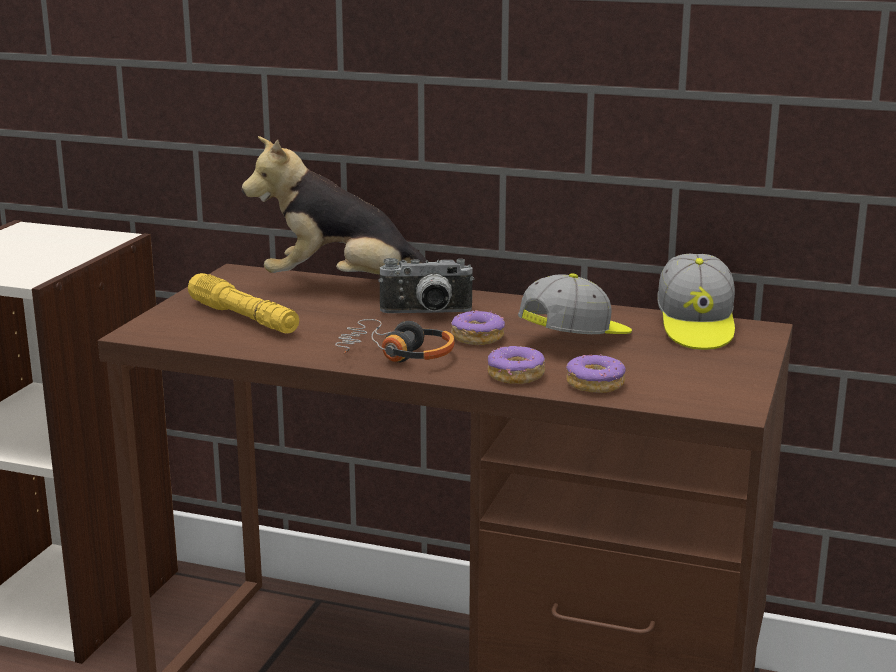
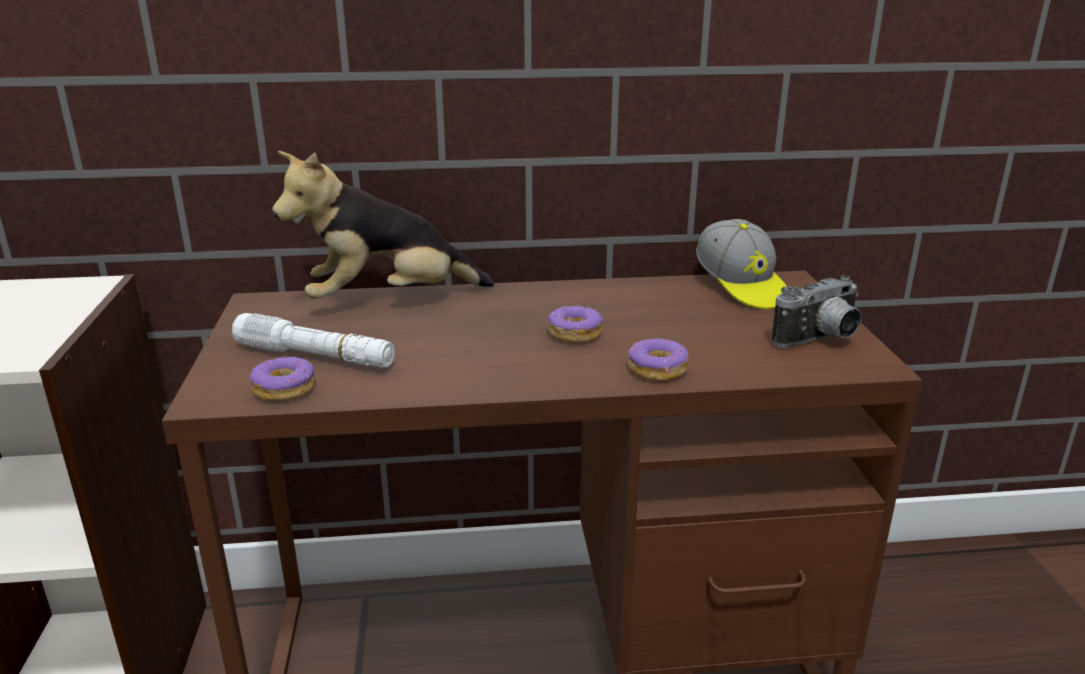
camera: 25 degrees left, 5 degrees up
(244, 318) = (315, 356): yellow flashlight -> white flashlight
(395, 354) = (519, 369): headphones -> none
(427, 314) = (499, 316): camera -> camera (821, 340)
(576, 339) = (662, 318): cap -> none
(595, 384) = (737, 364): donut -> donut (285, 389)

